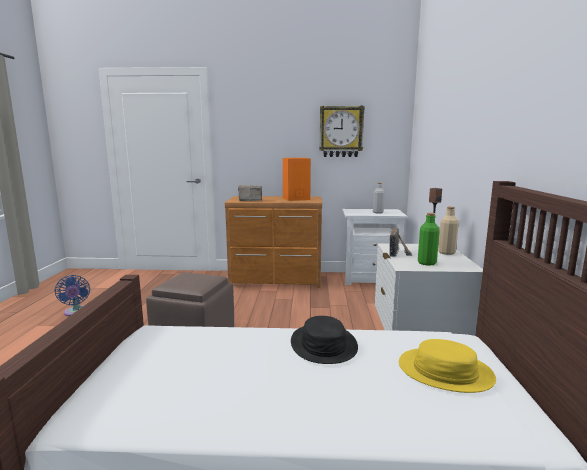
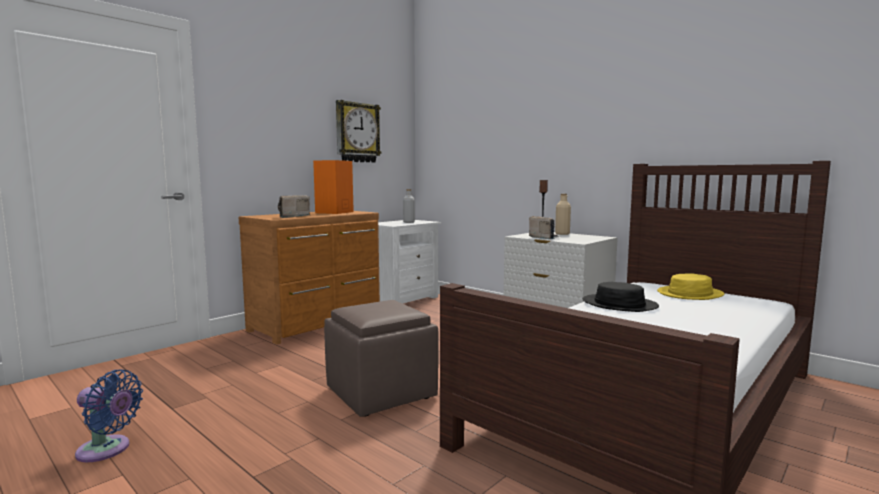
camera: 50 degrees left, 5 degrees down
(427, 263) = (579, 239): green bottle -> none

